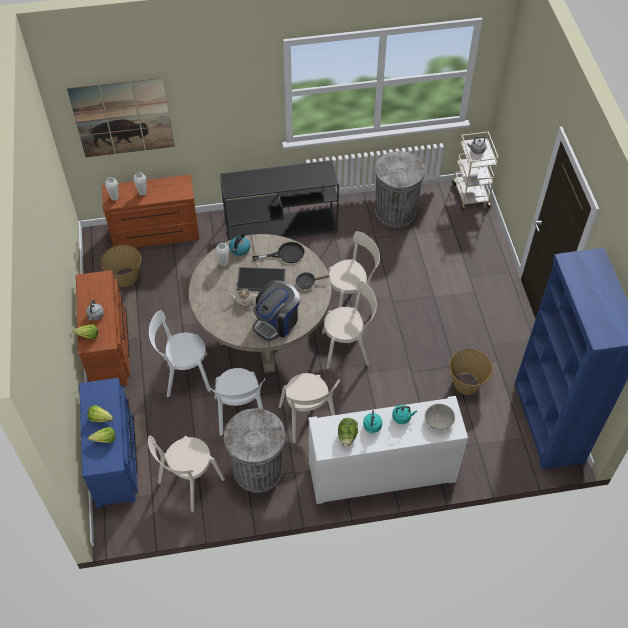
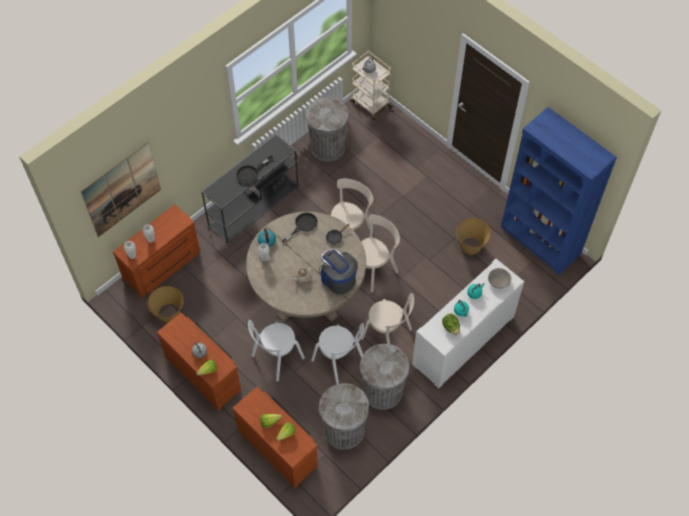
camera: 35 degrees left, 5 degrees up
(116, 459) = (279, 447): blue dresser -> brown dresser
(189, 483) = (343, 430): beige chair -> grey trash can
(260, 280) = (301, 255): tray -> none
(276, 321) = (337, 278): coffee machine -> coffee machine turned 135 degrees clockwise
(278, 181) = (251, 173): none -> black frying pan

